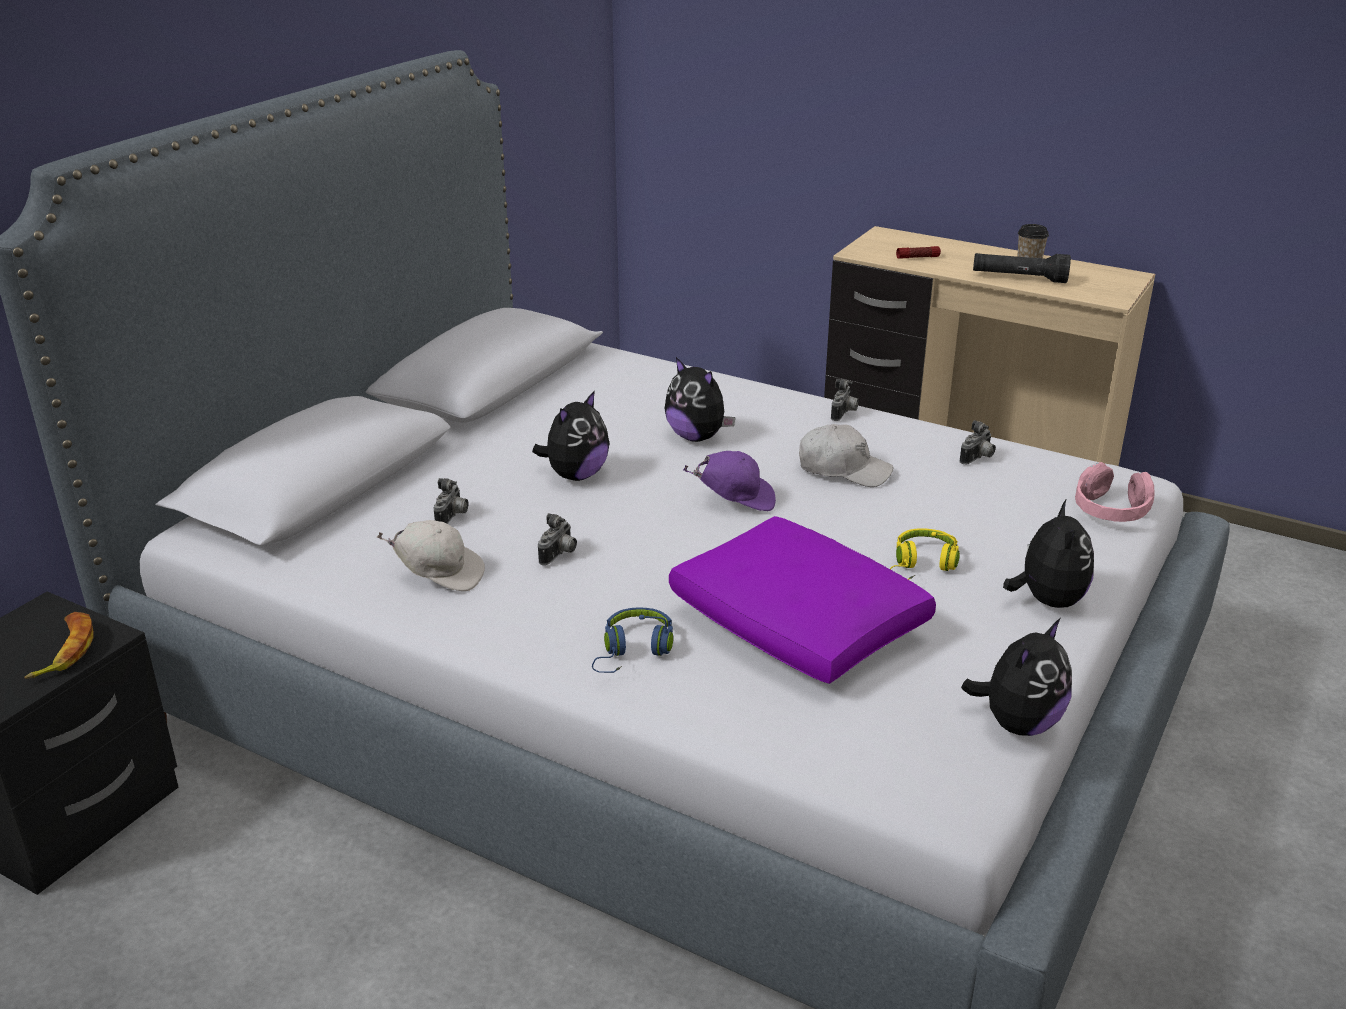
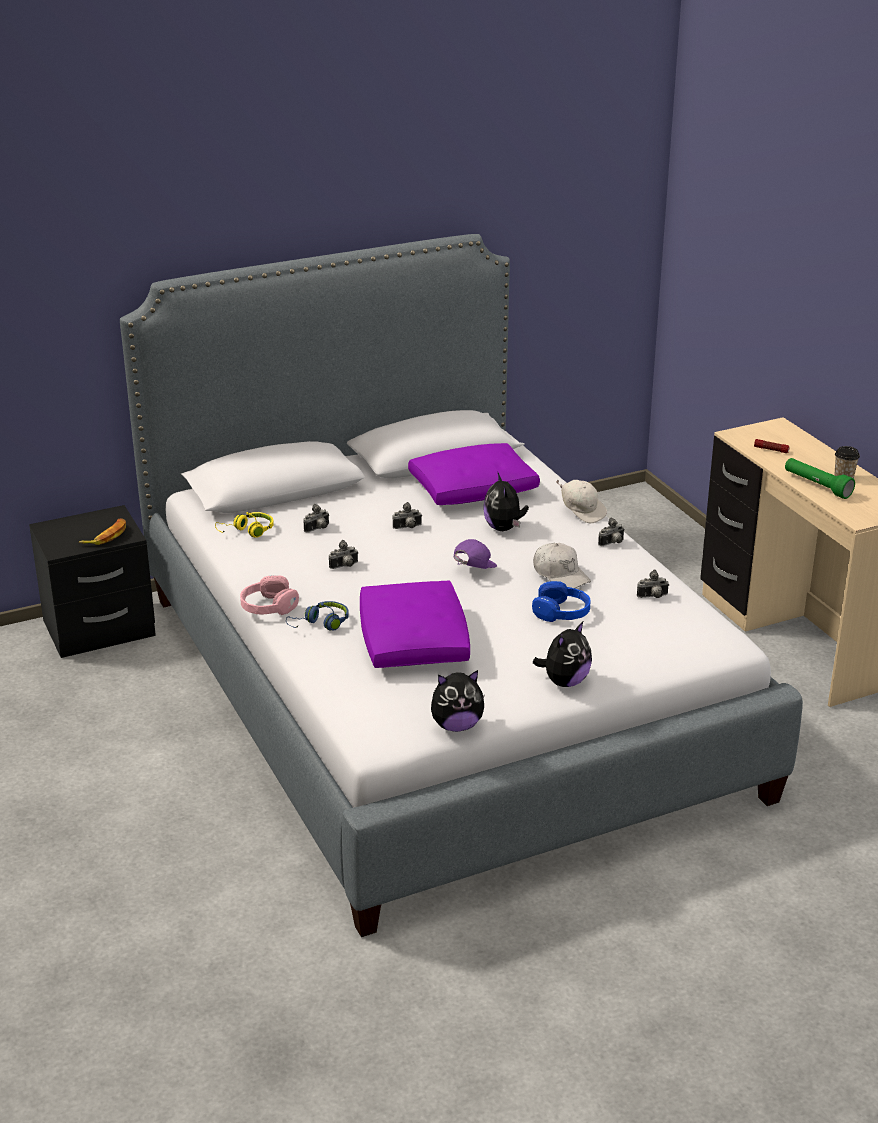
camera: 35 degrees right, 0 degrees up
(439, 575) = (278, 555): white cap -> white cap (582, 512)
(576, 475) = (408, 528): plush toy -> camera
(596, 403) = (474, 490): none -> purple pillow
(735, 500) = (472, 570): purple cap -> purple cap turned 90 degrees counterclockwise
(912, 514) = (562, 612): none -> blue headphones
(922, 565) = (523, 640): yellow headphones -> yellow headphones (248, 531)
(1019, 278) = (817, 486): black flashlight -> green flashlight
(1111, 510) = (685, 653): pink headphones -> pink headphones (268, 607)

